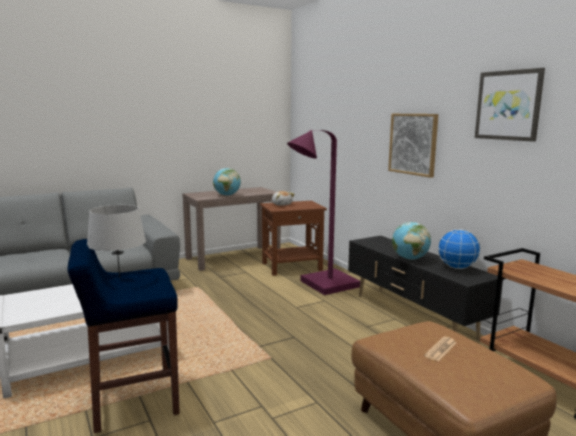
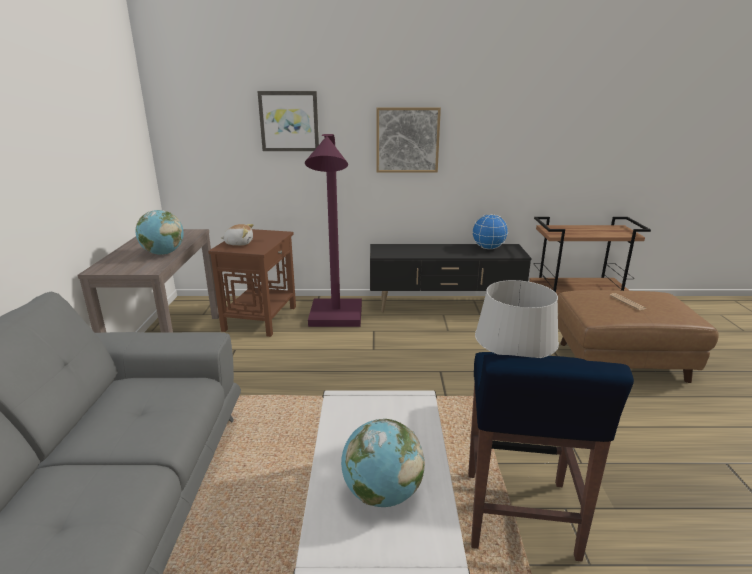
camera: 60 degrees left, 10 degrees up
(410, 259) = (451, 254): globe -> globe (382, 494)
(508, 105) = (517, 99): picture -> picture (289, 121)

